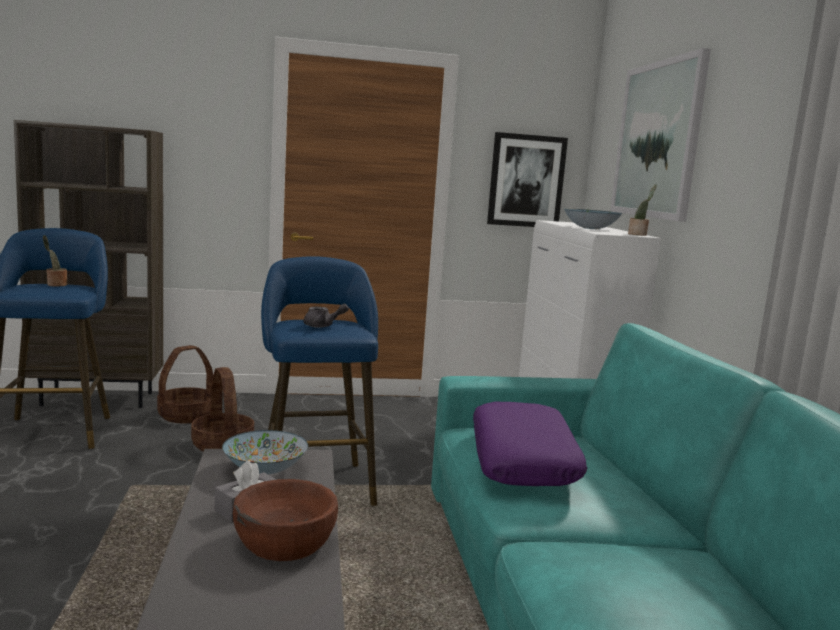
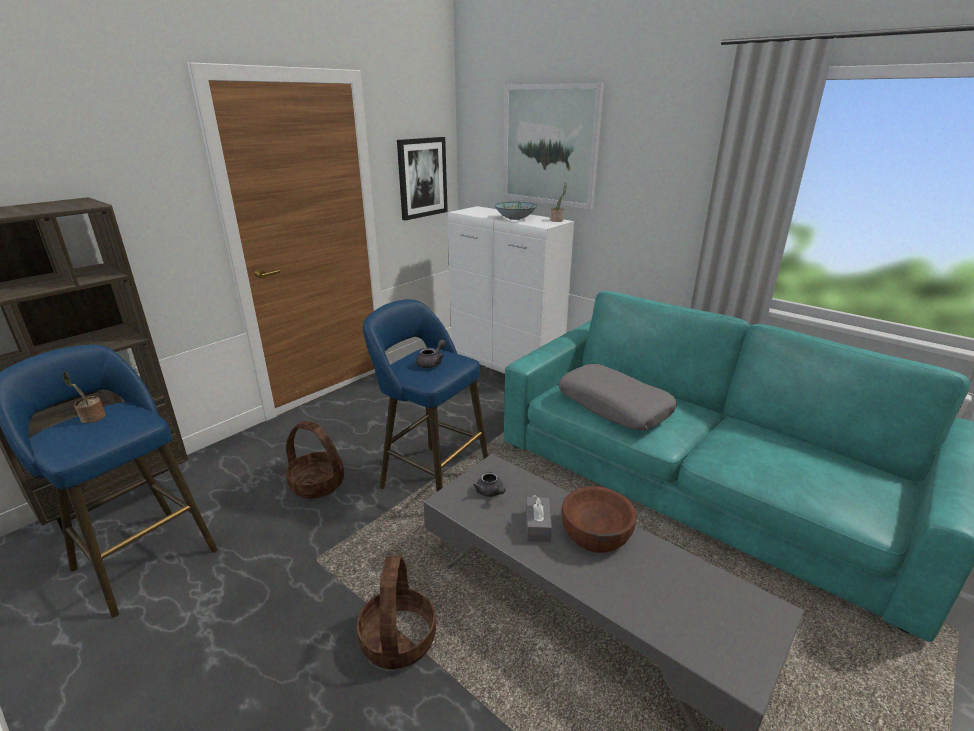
camera: 40 degrees left, 15 degrees up
(186, 415) = (238, 474): basket -> basket (398, 638)
(265, 470) = (490, 493): bowl -> grey teapot
(523, 460) = (614, 406): purple pillow -> grey pillow

